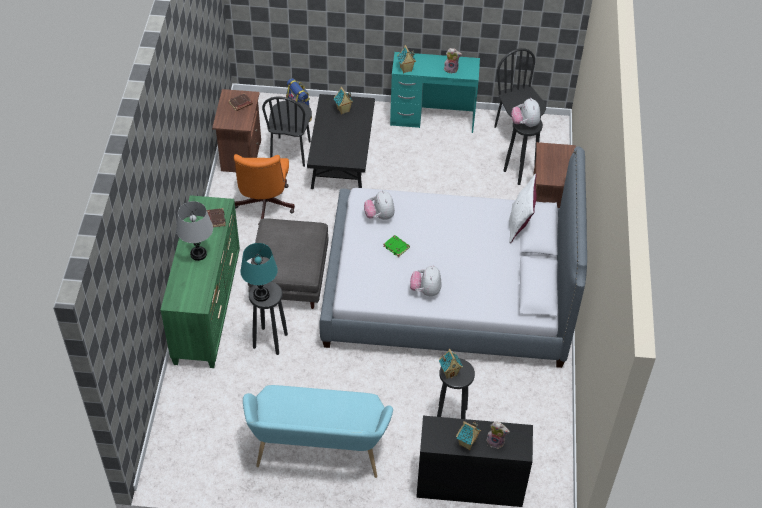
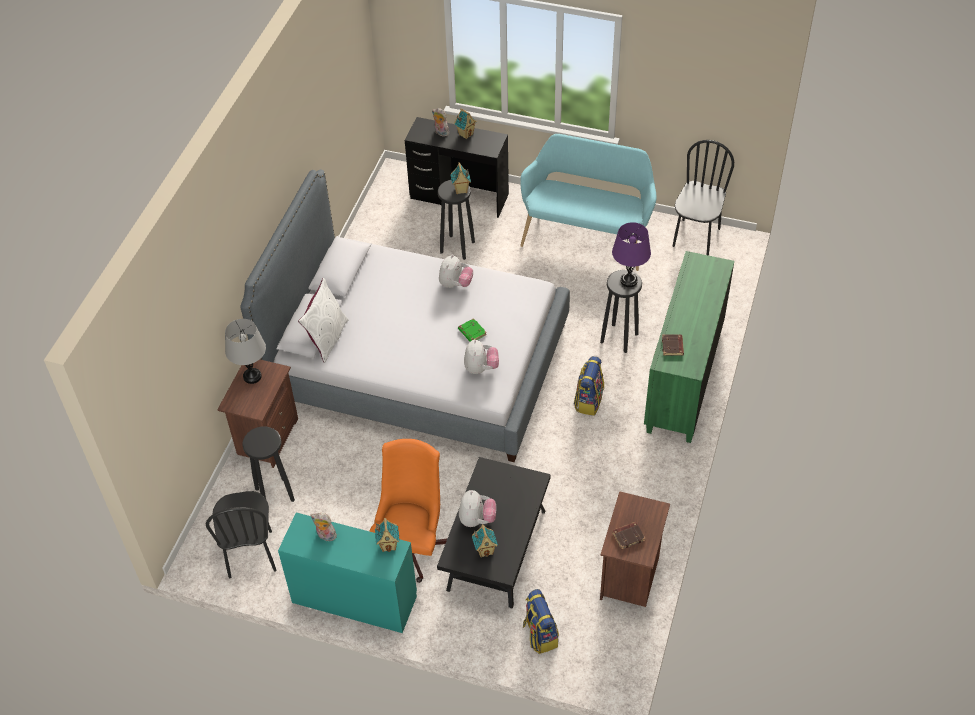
camera: 165 degrees left, 0 degrees up
(198, 254) = (693, 310): grey table lamp -> grey table lamp (252, 376)
(261, 295) = (629, 280): turquoise table lamp -> purple table lamp
(264, 206) = (607, 495): orange office chair -> orange office chair (411, 544)
(290, 278) = (588, 400): grey ottoman -> backpack
(291, 151) = (561, 574): black chair -> black chair (695, 237)
(525, 123) = (265, 441): plush toy -> plush toy (477, 519)

